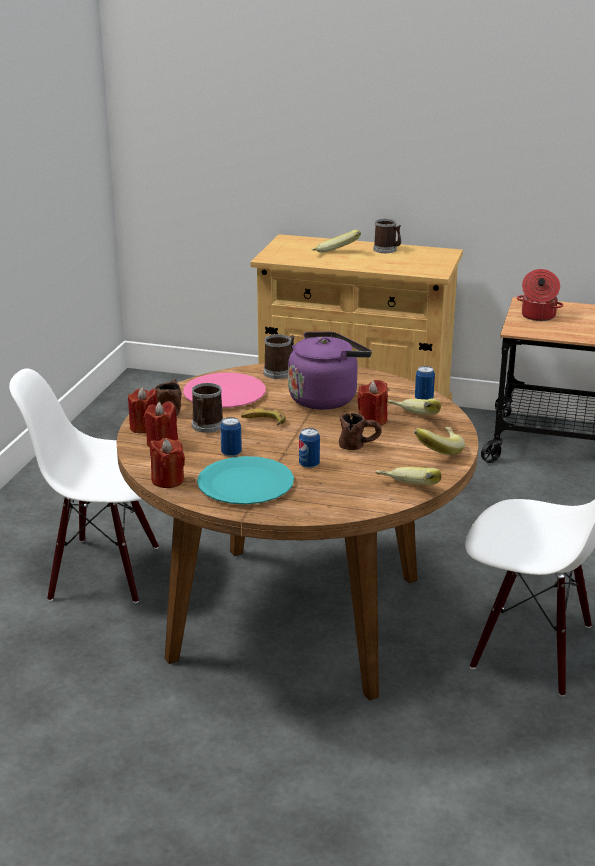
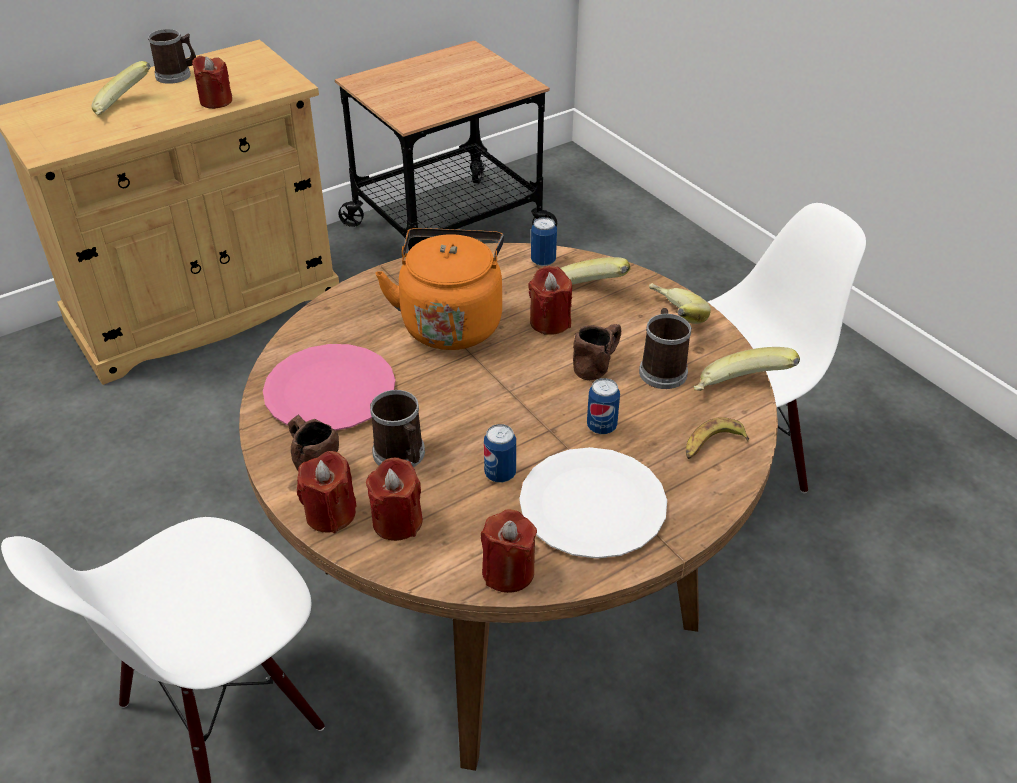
camera: 50 degrees left, 15 degrees up
(245, 483) = (592, 505): turquoise plate -> white plate
(263, 421) = (447, 400): banana -> banana (712, 445)
(281, 372) = (336, 316): mug -> mug (662, 369)
(326, 398) = (451, 322): purple kettle -> orange kettle
(383, 266) = (216, 101): none -> red candle
(537, 316) = (399, 93): cooking pot -> none

